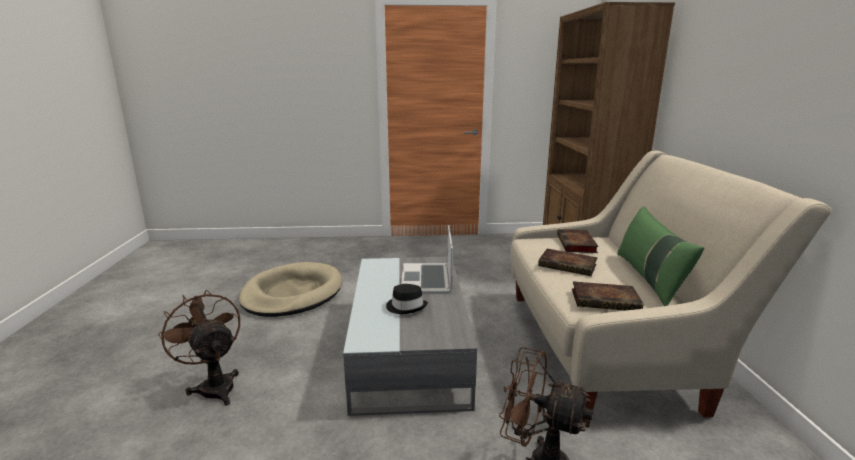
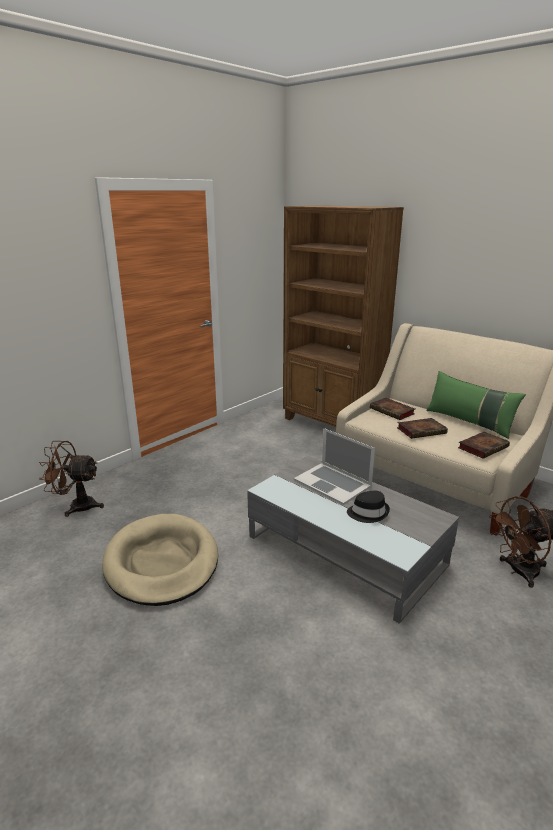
camera: 45 degrees left, 5 degrees up
(214, 385) = (269, 684): brown fan -> brown fan (76, 506)

